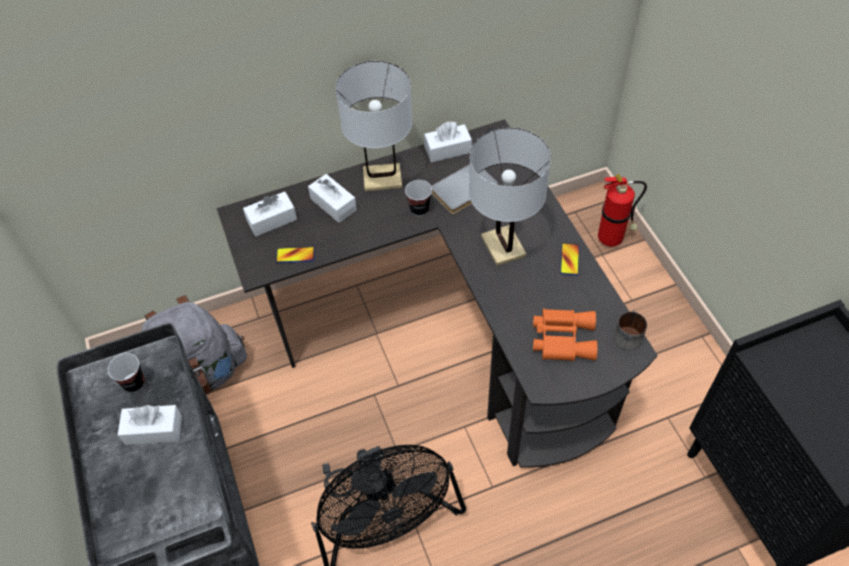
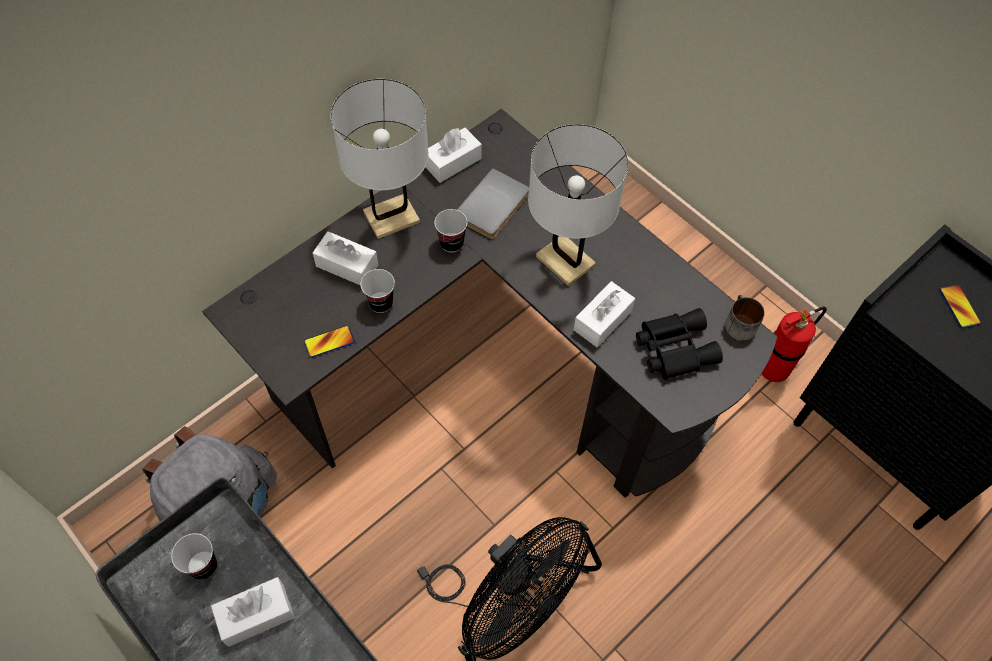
camera: 25 degrees left, 5 degrees up
(272, 220) = (280, 306): white tissue box -> white tissue box (602, 320)
(346, 238) = (380, 303): none -> cup
(562, 337) = (673, 347): orange binoculars -> black binoculars
(569, 259) = (643, 255): phone -> phone (959, 306)
(613, 239) = (628, 210): fire extinguisher -> fire extinguisher (776, 369)

